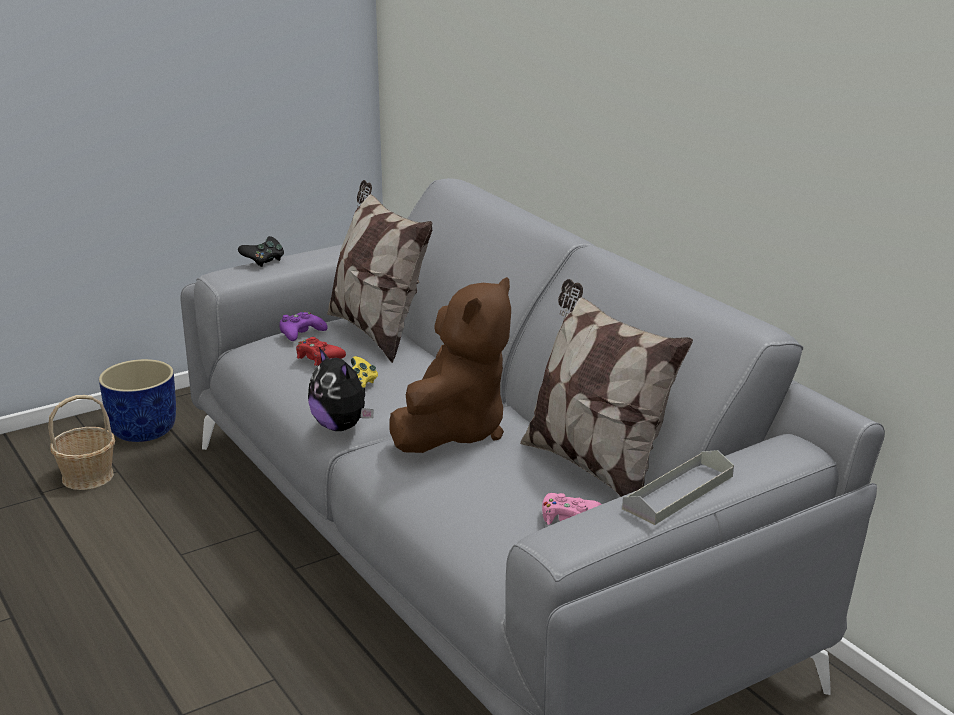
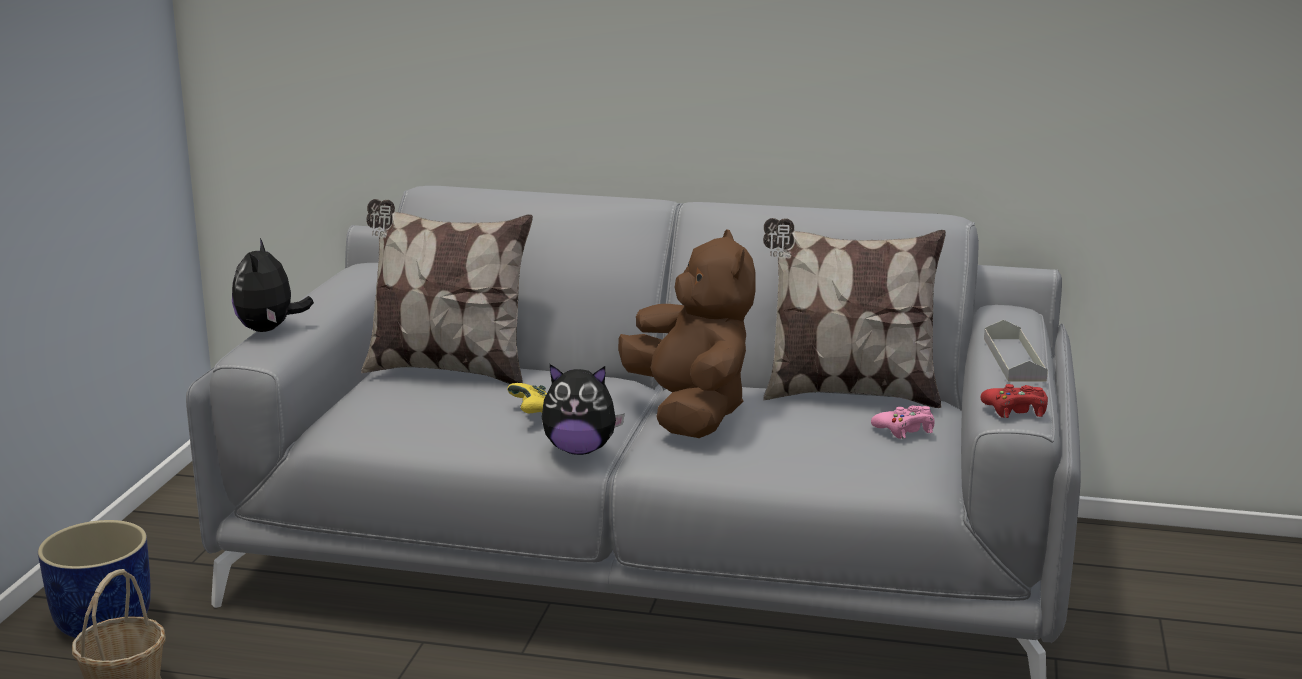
camera: 45 degrees left, 5 degrees down
(263, 261) = (269, 329): black game controller -> plush toy
(301, 333) = (371, 396): purple game controller -> none
(318, 357) = (443, 407): red game controller -> red game controller (1016, 410)

